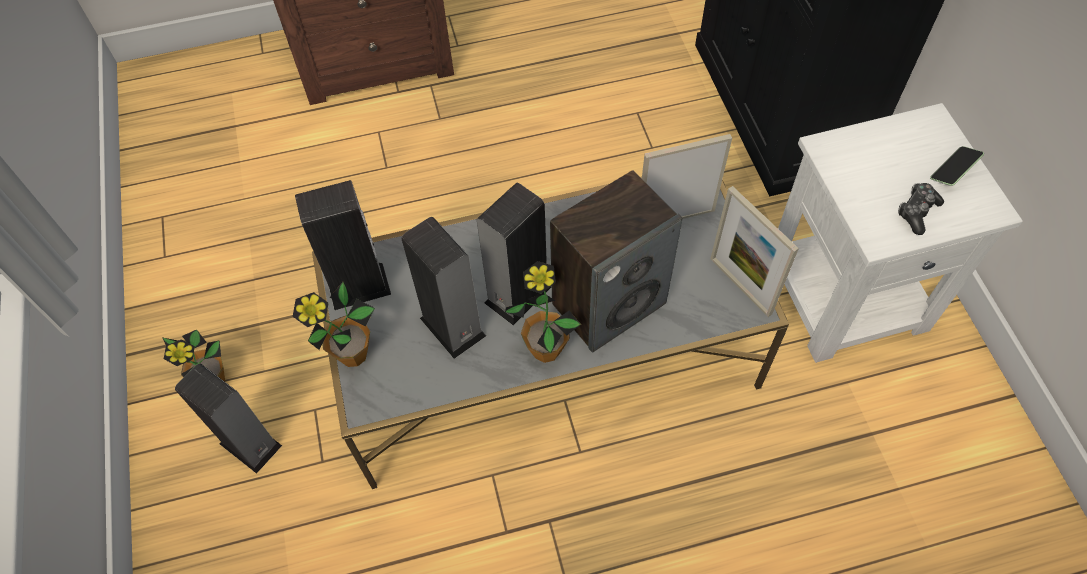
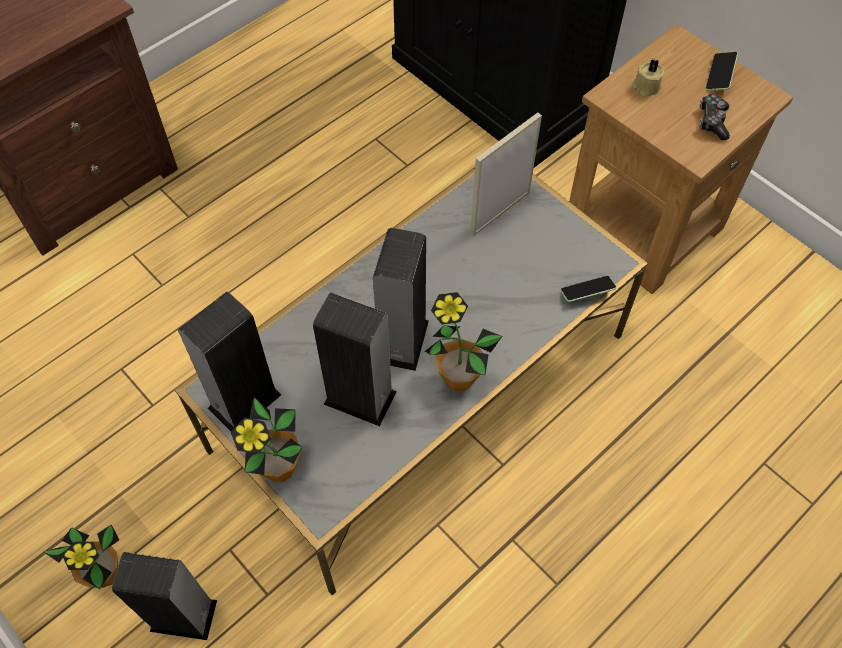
camera: 30 degrees left, 0 degrees up
(609, 303) = (488, 312): speaker -> none
(711, 326) = (587, 293): none -> phone
(740, 286) = (590, 248): picture frame -> none
(847, 295) = (644, 225): white side table -> brown side table
(868, 152) = (645, 87): none -> beige candle

